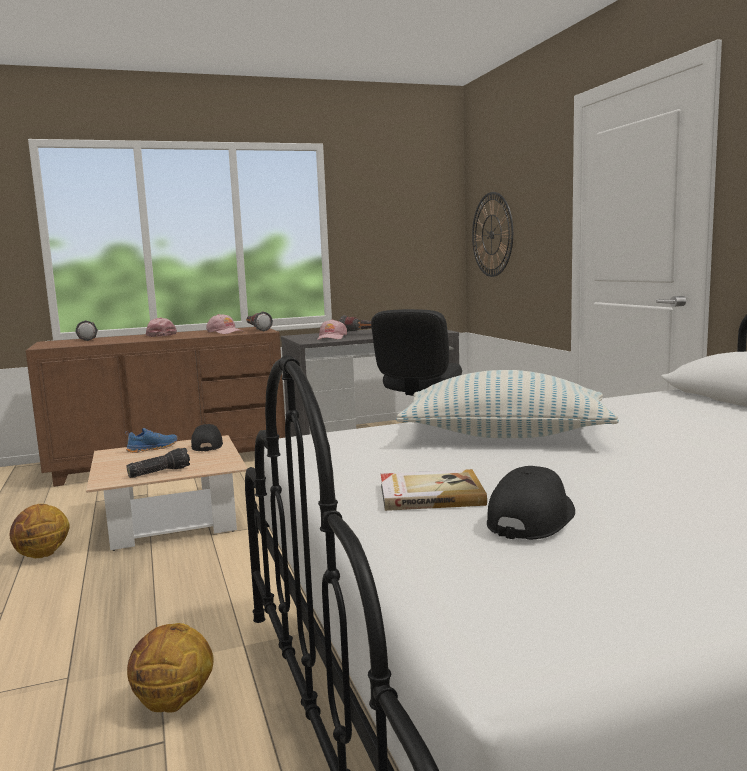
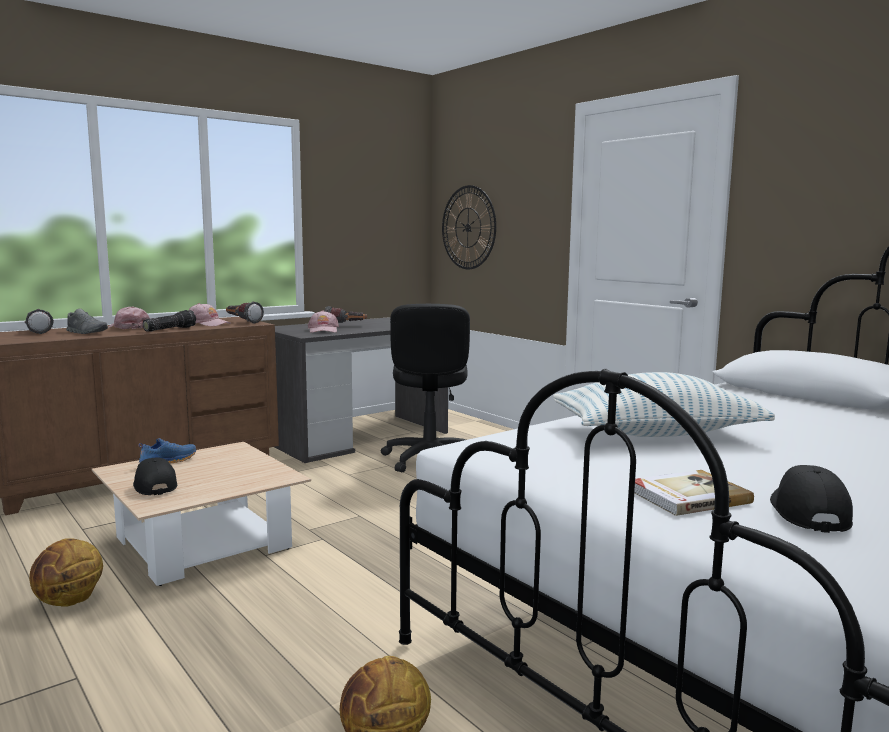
camera: 20 degrees left, 0 degrees up
(121, 339) = (87, 332): none -> grey shoe
(159, 472) = (209, 489): flashlight -> flashlight (170, 329)
(207, 445) = (233, 455): black cap -> black cap (154, 486)

